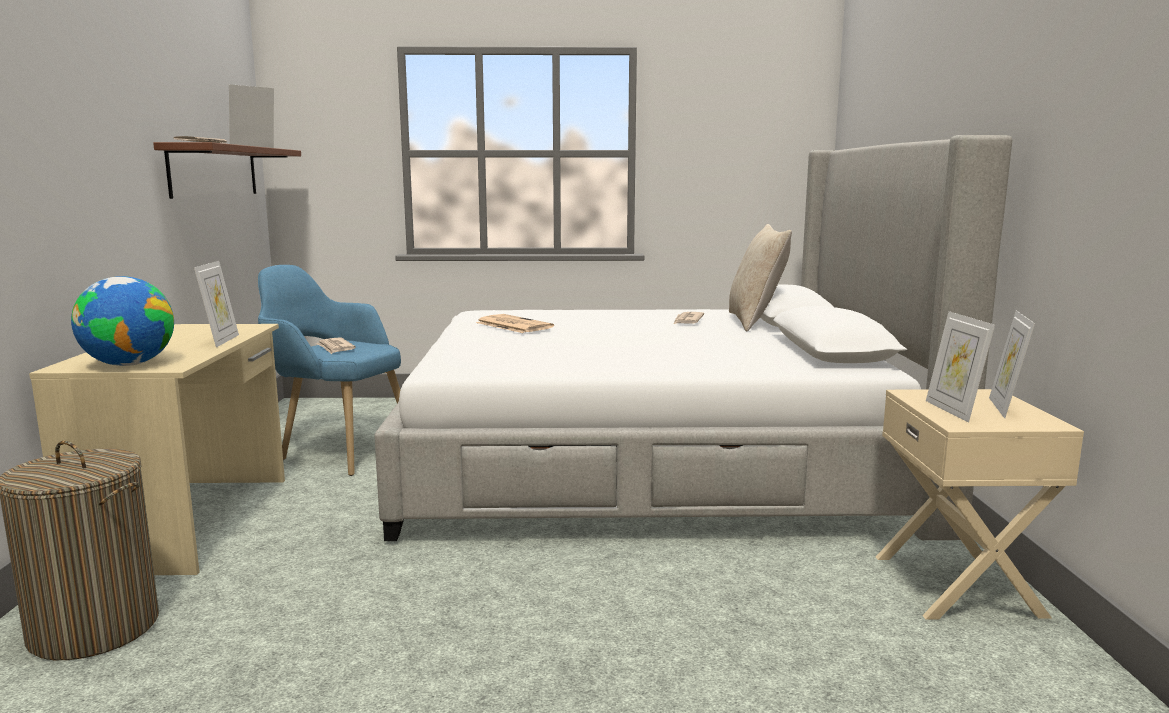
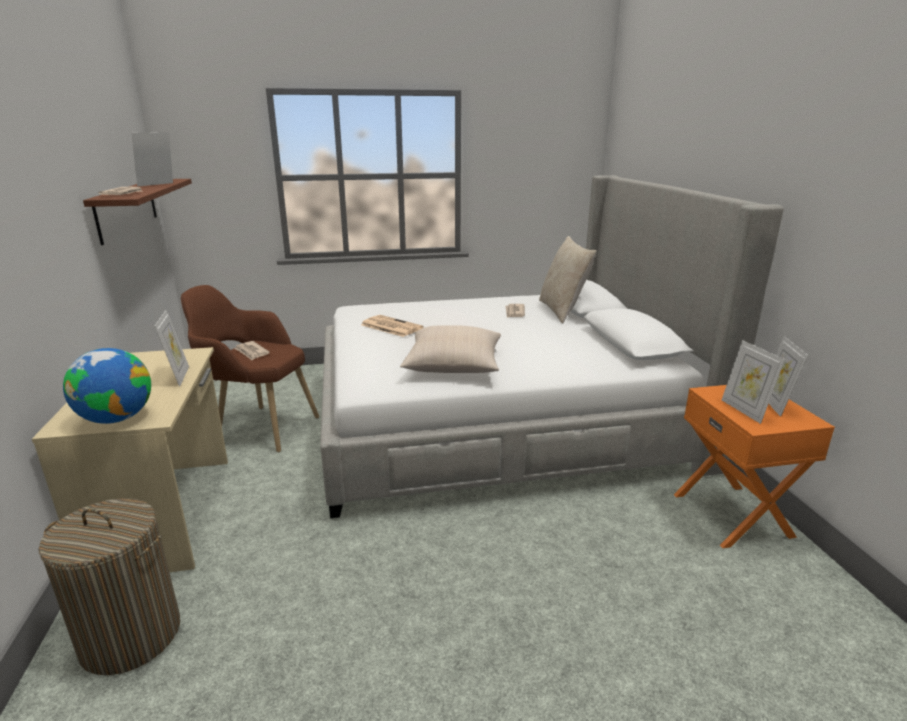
camera: 10 degrees left, 10 degrees up
(337, 450) = (258, 426): blue armchair -> brown armchair
(570, 358) = (453, 365): none -> beige pillow
(959, 585) = (733, 514): beige nightstand -> orange nightstand

